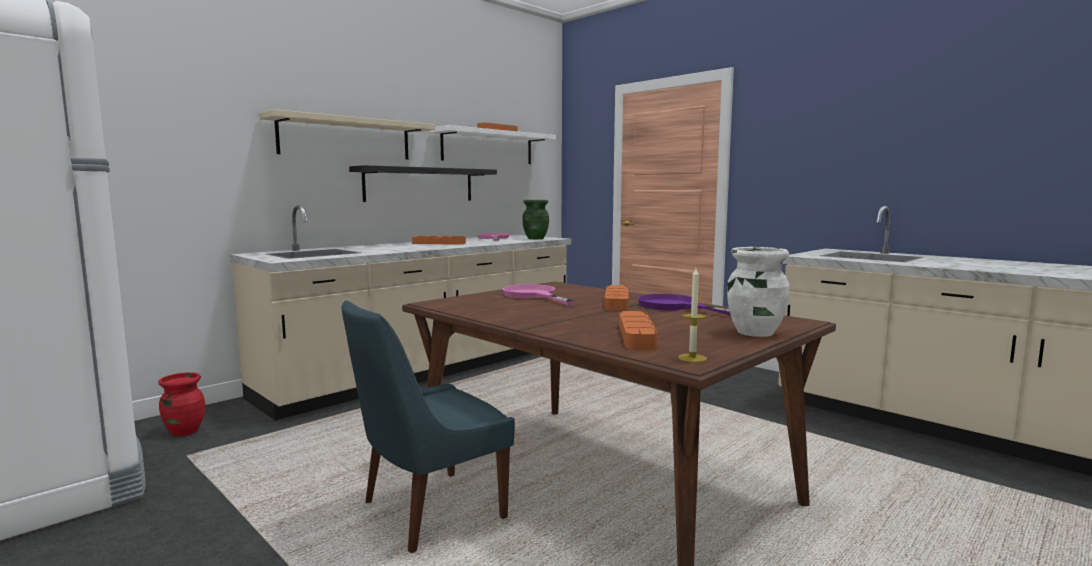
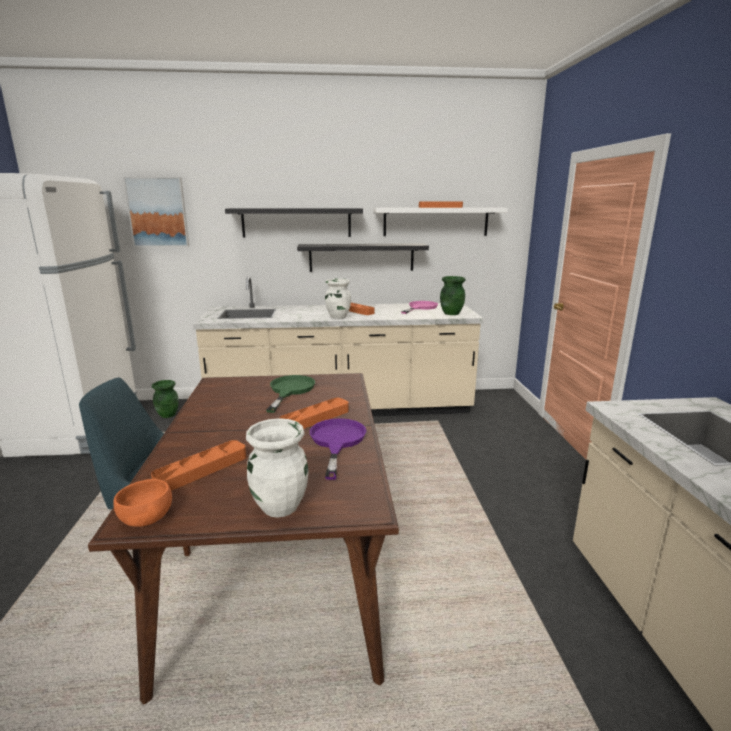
camera: 40 degrees right, 10 degrees up
(142, 109) = (157, 212): none -> picture
(184, 431) = (168, 415): red vase -> green vase
(346, 138) = (296, 222): beige shelf -> black shelf
(437, 247) = (338, 317): none -> white vase
(534, 295) = (290, 390): pink frying pan -> green frying pan
(692, 358) = (146, 517): candle -> orange bowl

